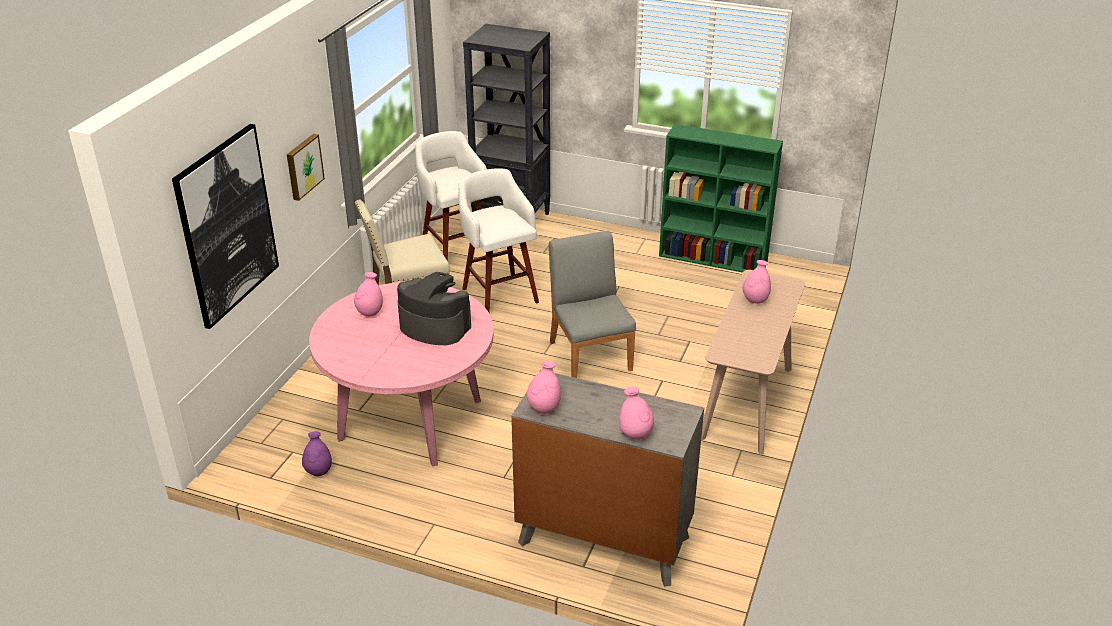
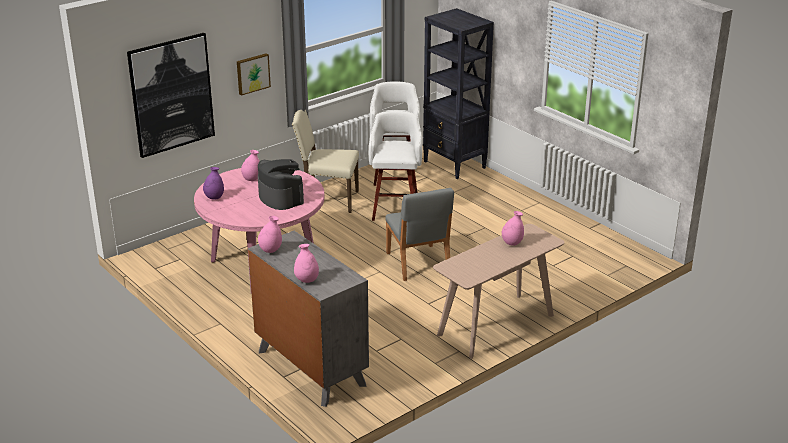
camera: 30 degrees right, 5 degrees down
(318, 471) = (184, 274): purple vase -> purple vase (214, 197)
(590, 355) = (418, 263): grey chair -> grey chair turned 150 degrees clockwise
(714, 259) = (577, 230): green bookcase -> none

